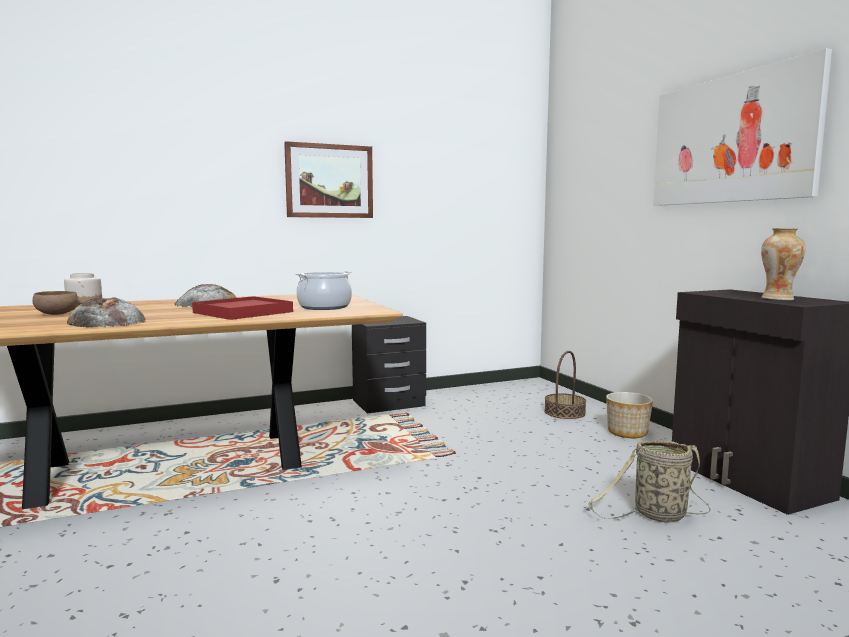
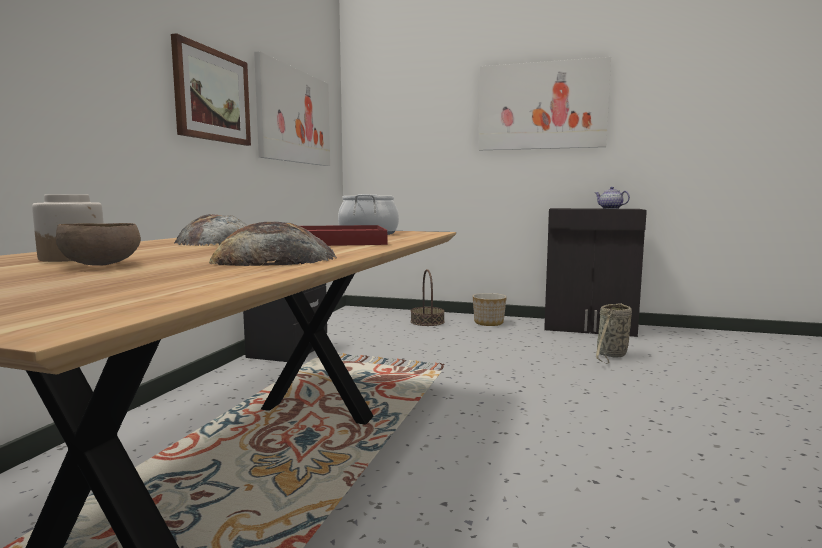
camera: 50 degrees left, 0 degrees up
(450, 183) = (294, 116): none -> picture
(778, 299) = (610, 208): vase -> teapot

